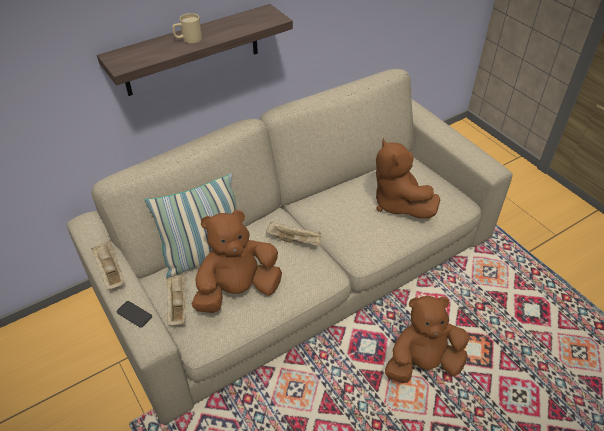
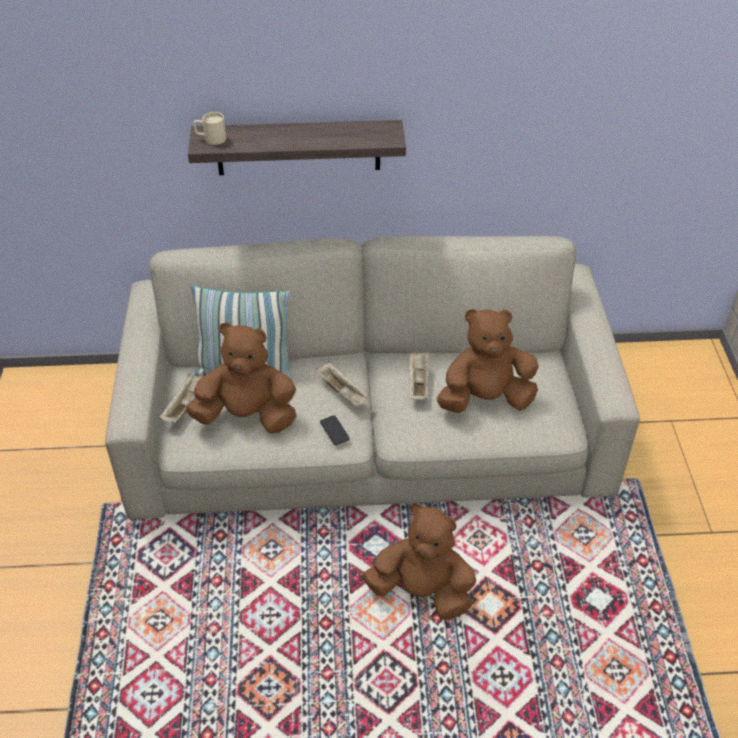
camera: 30 degrees right, 0 degrees up
(110, 271) = (136, 344): beige tray -> beige tray (418, 382)
(134, 314) = (129, 392): phone -> phone (334, 430)
(188, 39) = (284, 136): beige mug -> beige mug (210, 139)
(397, 203) = (485, 399): brown plush toy -> brown plush toy turned 75 degrees clockwise

